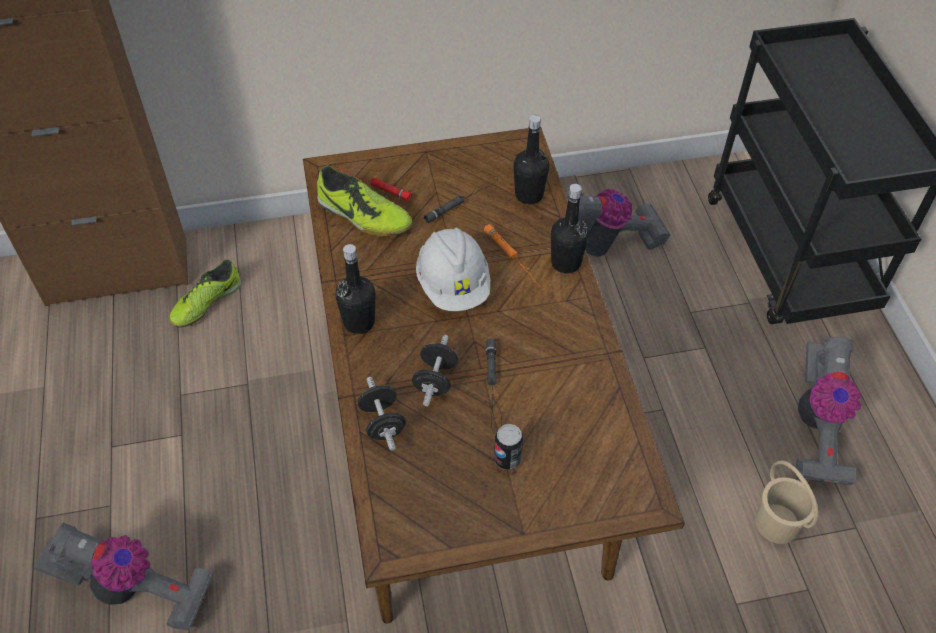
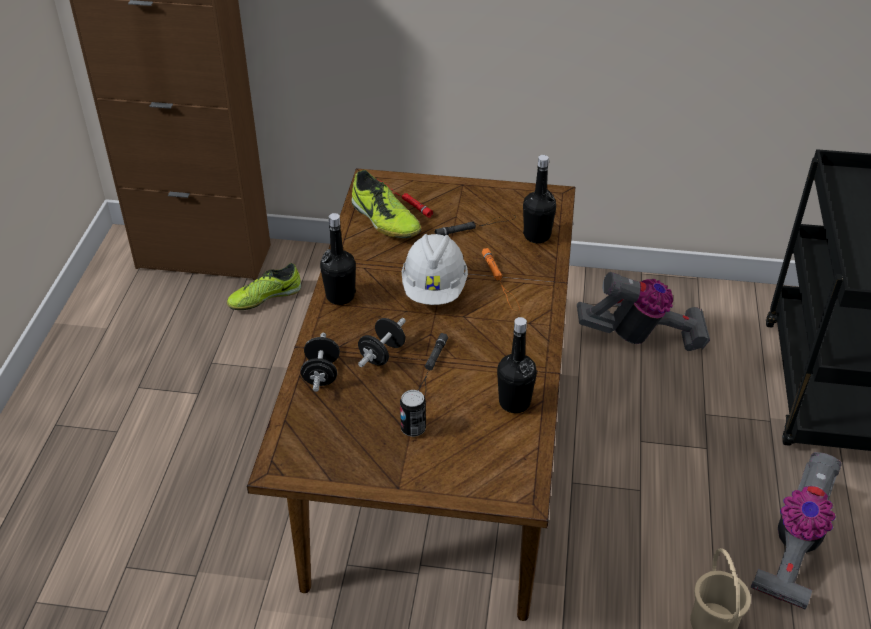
camera: 20 degrees right, 10 degrees down
(133, 590) = (105, 501): vacuum cleaner -> none
(566, 263) = (543, 294): black bottle -> black bottle (514, 402)

